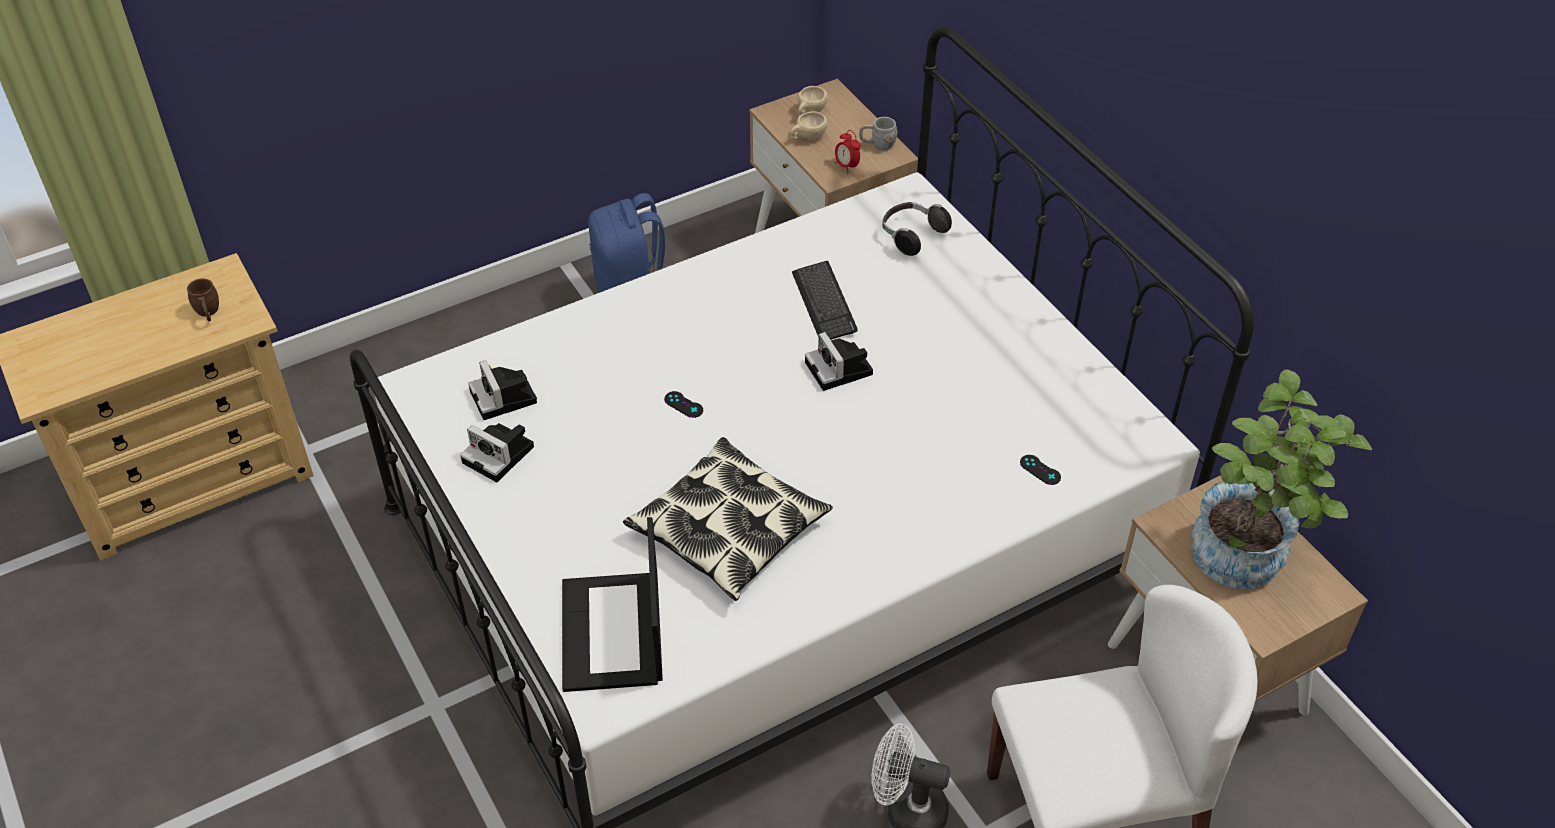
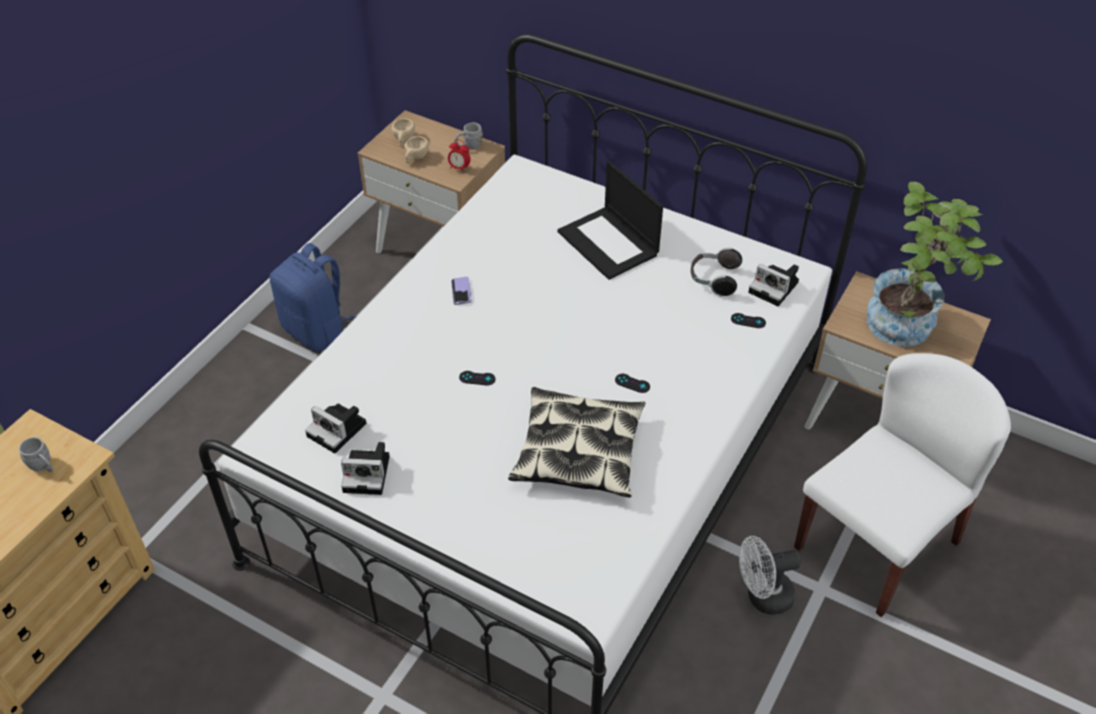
camera: 30 degrees left, 0 degrees up
(208, 313) = (43, 466): brown mug -> grey mug
(613, 633) = (555, 563): laptop -> laptop (609, 243)
(738, 304) = (461, 291): none -> phone
(824, 303) = (521, 267): keyboard -> none
(840, 370) = (568, 308): camera -> camera (775, 288)
(847, 482) = (632, 383): none -> black game controller
(911, 236) = (544, 199): headphones -> headphones (713, 279)

